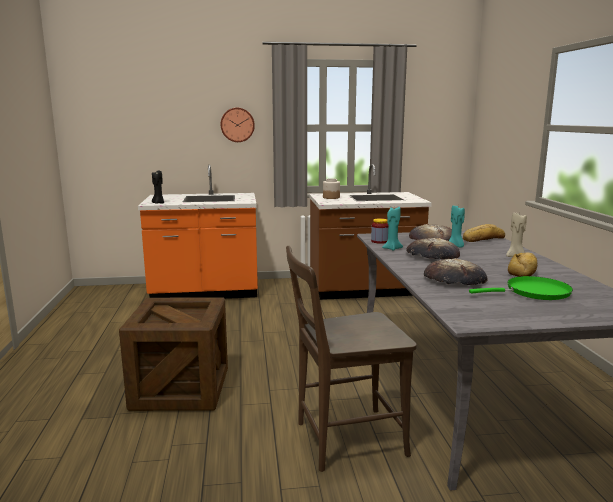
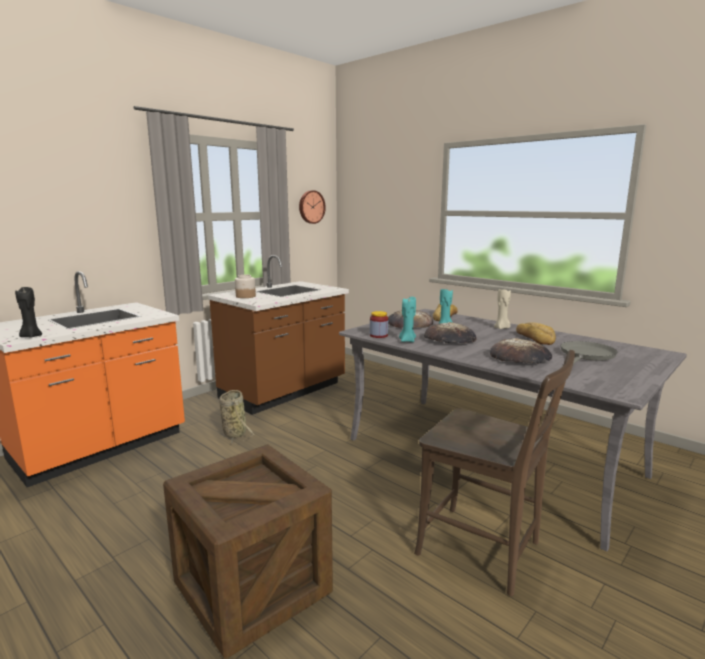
camera: 40 degrees left, 0 degrees up
(237, 125) = (104, 215): wall clock -> wall clock (311, 207)
(289, 307) = (234, 432): none -> basket
(344, 439) = (485, 551): brown chair -> brown chair turned 90 degrees counterclockwise
(533, 292) = (586, 355): green frying pan -> grey frying pan

